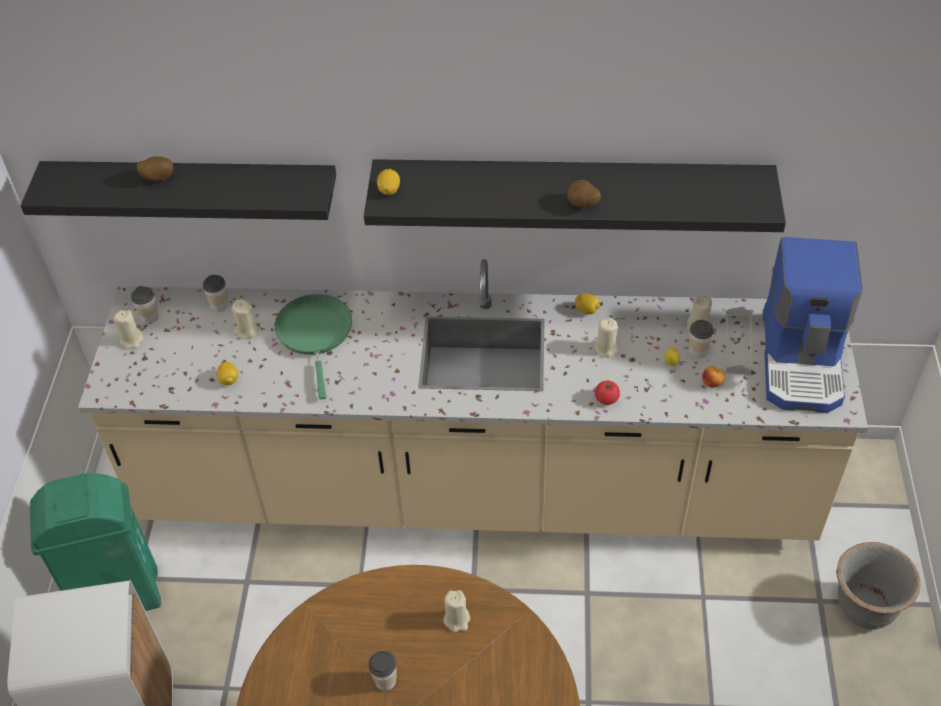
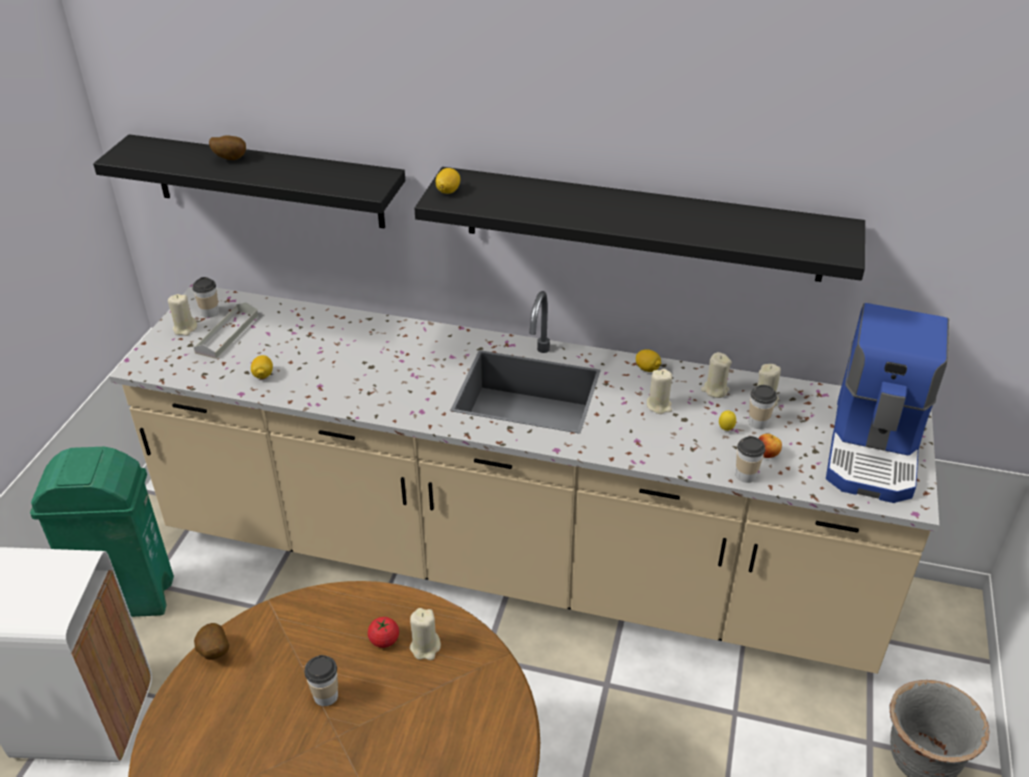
camera: 10 degrees right, 10 degrees down
(219, 305) = (280, 312): cup -> cup (745, 475)
(246, 331) = (297, 337): beige candle -> beige candle (715, 390)
(315, 334) = (363, 349): green frying pan -> none
(582, 205) = (643, 227): potato -> potato (214, 653)
(606, 399) = (646, 451): tomato -> tomato (384, 640)
(738, 344) = (805, 423): grey tray -> grey tray (227, 334)

